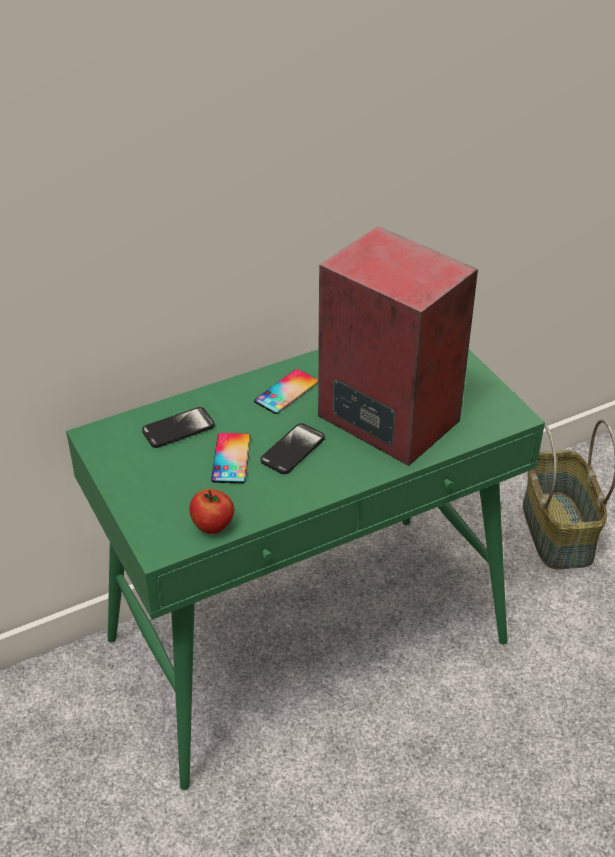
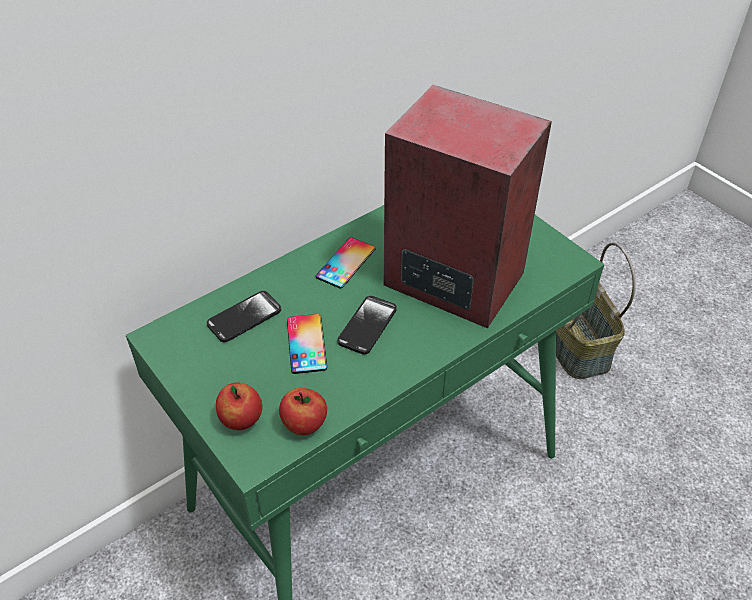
camera: 10 degrees left, 5 degrees up
(156, 515) = (242, 420): none -> apple

